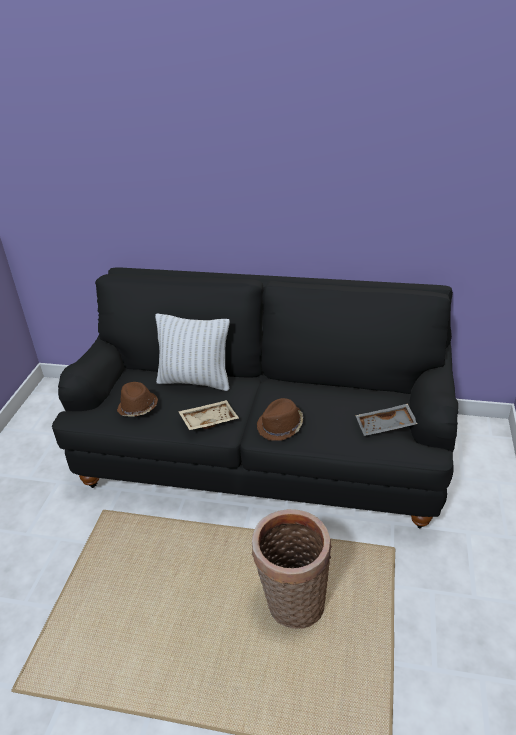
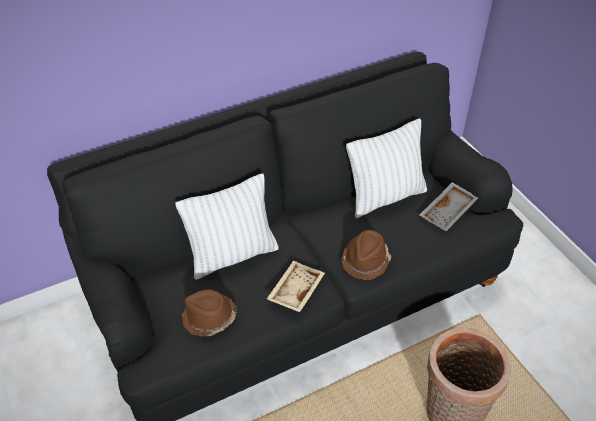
camera: 40 degrees left, 10 degrees up
(346, 394) = (385, 197): none -> white pillow

